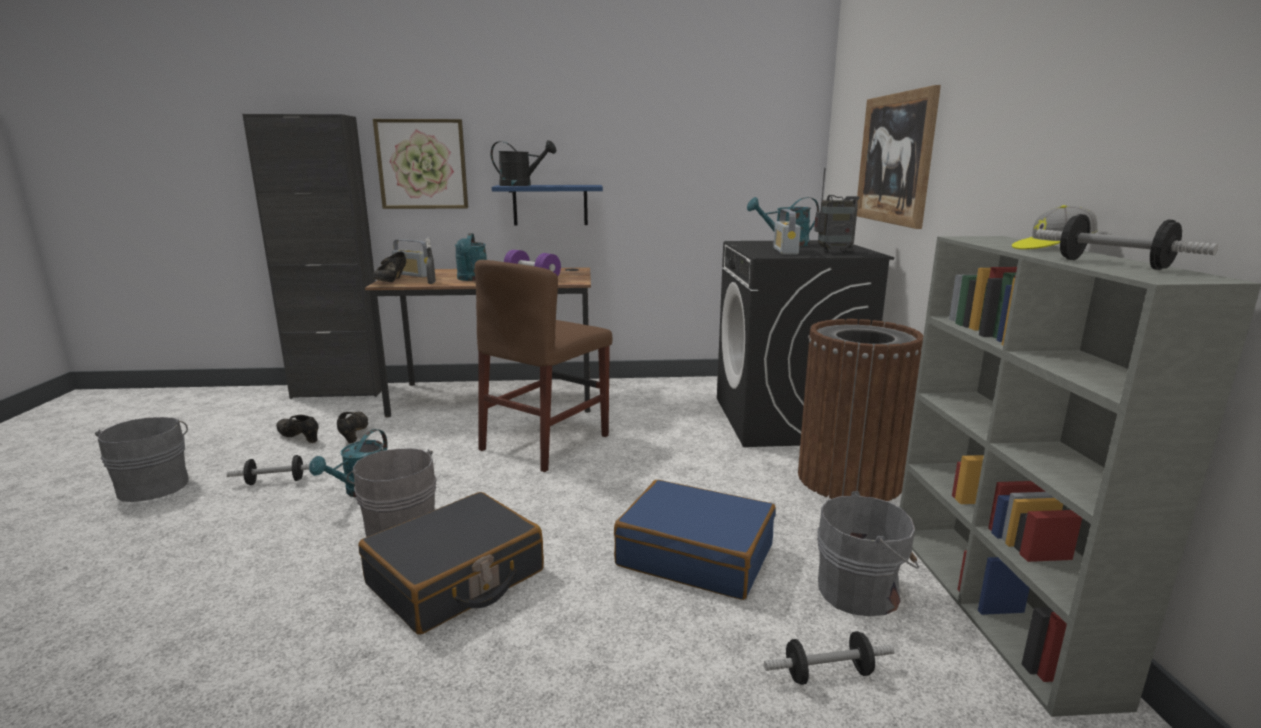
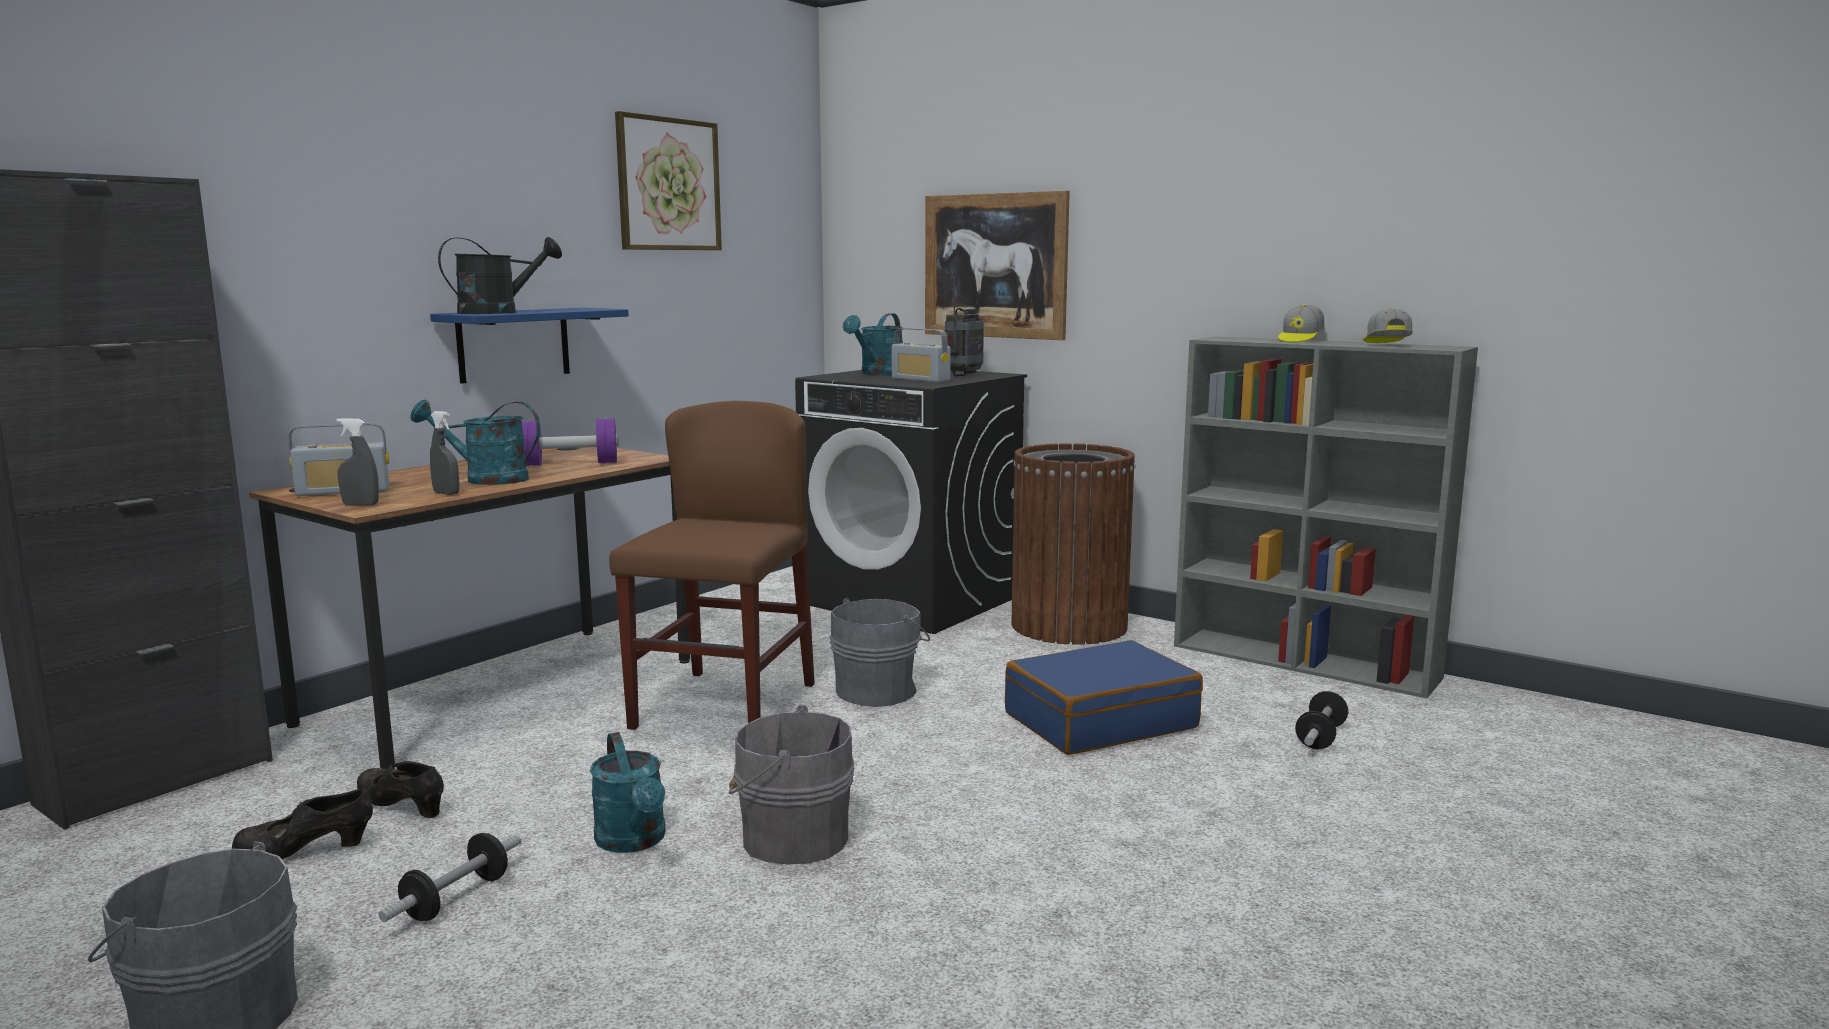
camera: 50 degrees left, 5 degrees down
(391, 281) = (360, 504): black shoe -> grey spray bottle
(422, 164) = (294, 279): picture -> picture (668, 184)
(456, 578) = (973, 834): black suitcase -> none
(472, 279) = (486, 479): turquoise watering can -> turquoise watering can turned 150 degrees clockwise
(545, 442) = (724, 705): brown chair -> brown chair turned 150 degrees counterclockwise
(862, 591) = (1237, 688): grey bucket -> grey bucket (879, 690)
(1113, 264) = (1385, 345): dumbbell -> cap

